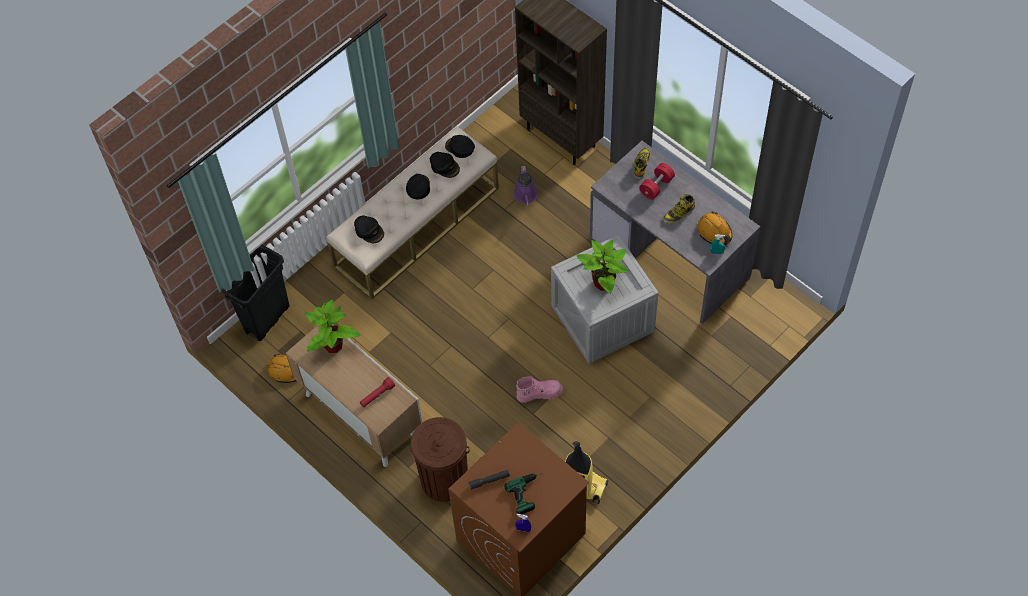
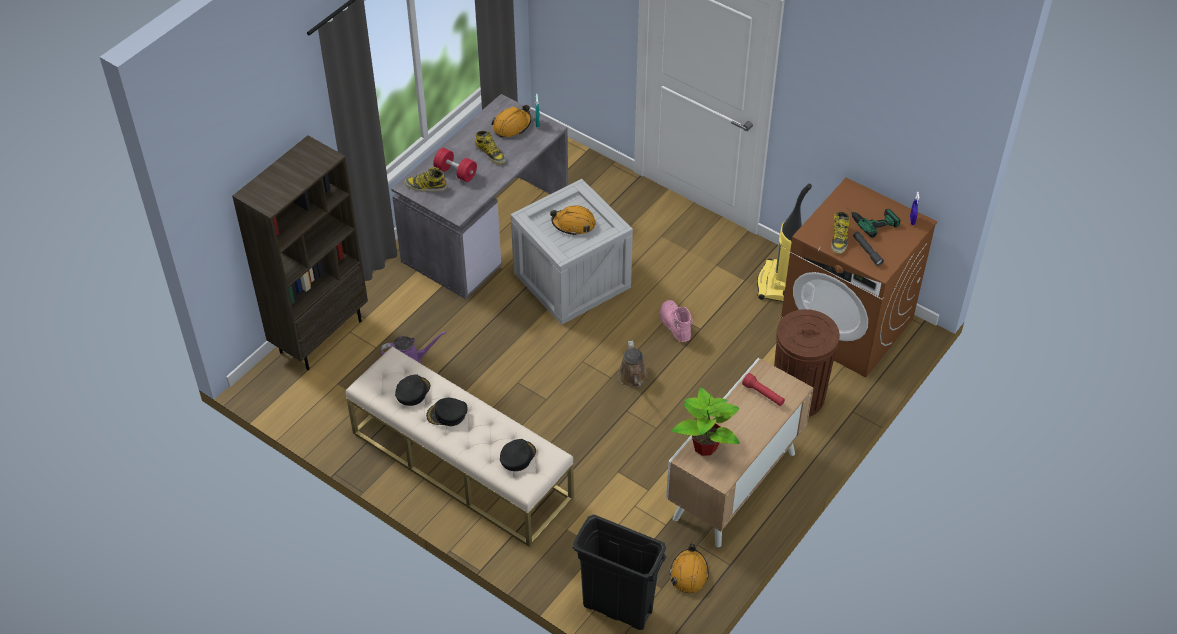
camera: 100 degrees left, 10 degrees down
(460, 148) = (383, 379): black cap -> none
(484, 354) = (633, 378): none -> brown watering can
(508, 460) = (839, 239): none -> boot
(604, 283) = (573, 224): potted plant -> orange hard hat

